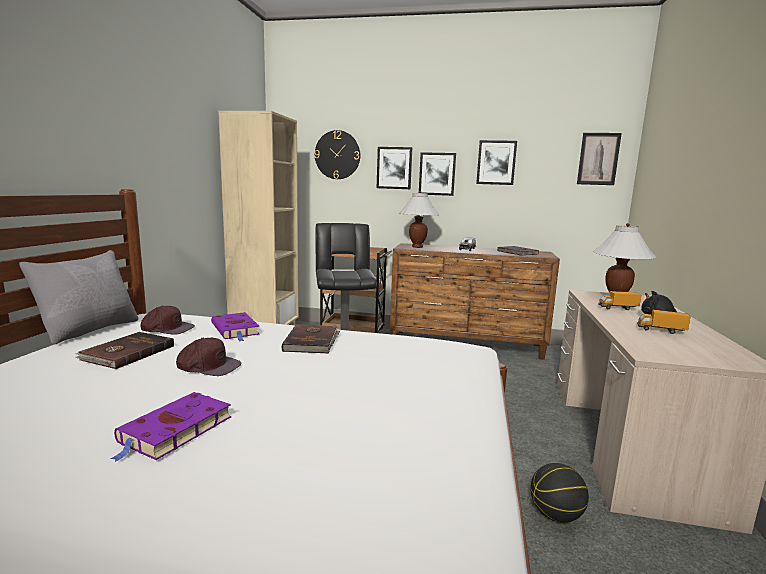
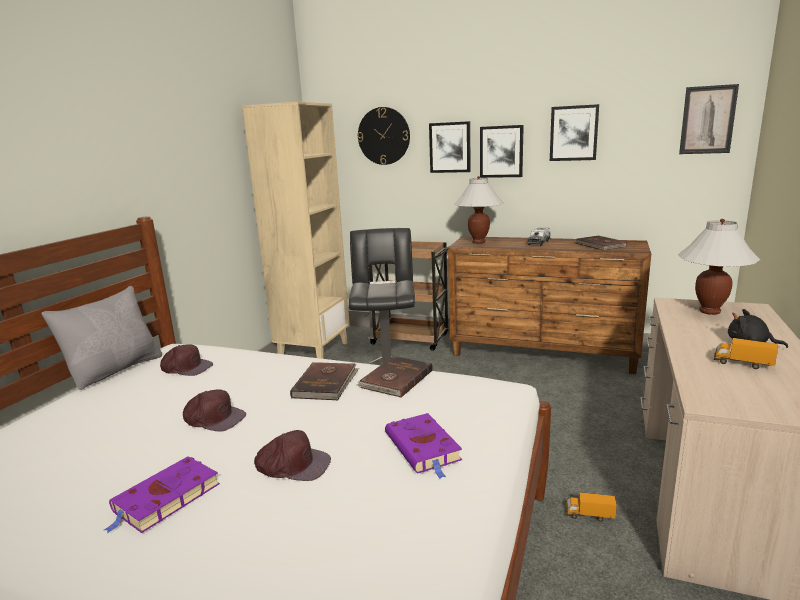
camera: 10 degrees right, 5 degrees up
(127, 353) = (142, 401): brown book -> brown book (395, 379)
(236, 330) = (252, 368): purple book -> purple book (424, 448)
(302, 401) = (292, 464): none -> brown cap
(556, 515) = (596, 577): basketball -> none
(618, 308) = (703, 328): toy truck -> toy truck (589, 516)

